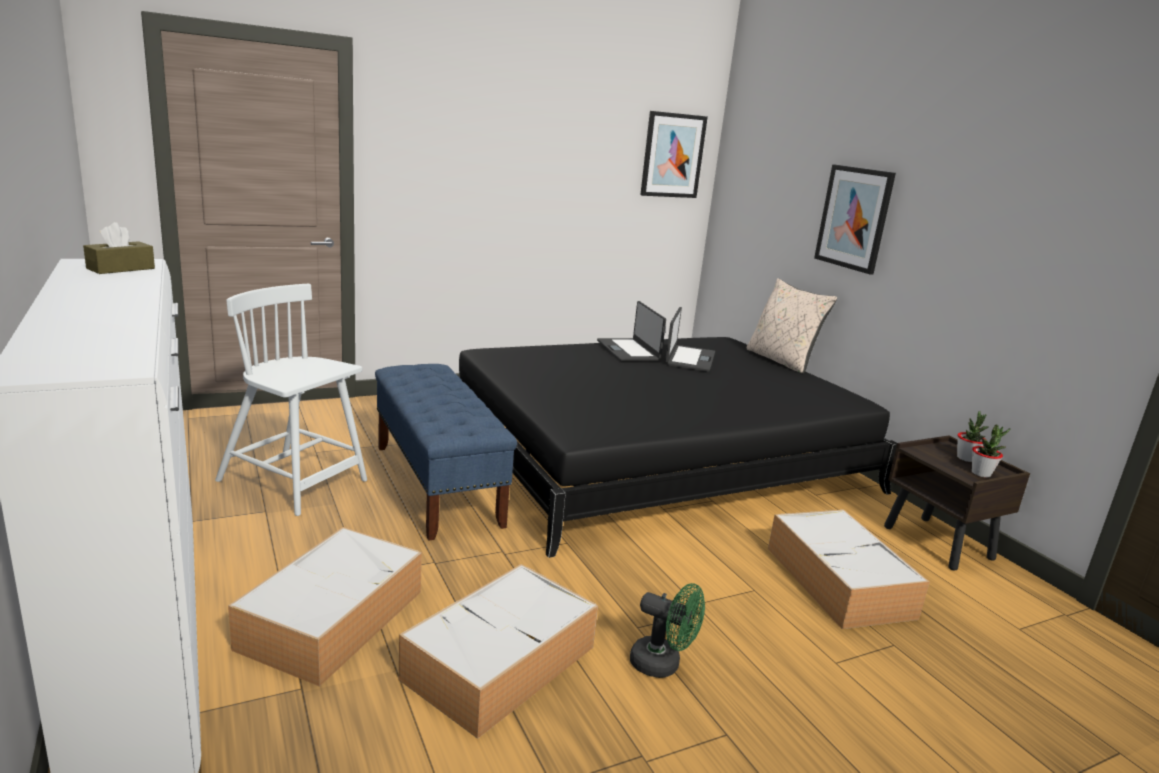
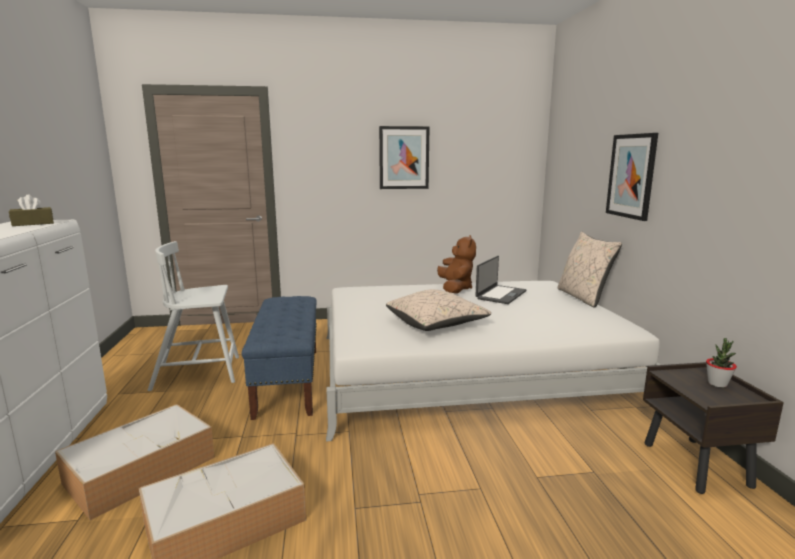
camera: 20 degrees right, 5 degrees down
(294, 482) = (199, 373): white chair -> white chair turned 60 degrees counterclockwise
(629, 350) = (455, 289): laptop -> brown plush toy
(646, 401) = (436, 324): none -> beige pillow
(656, 455) = (467, 369): black bed -> white bed
(663, 665) = (352, 545): green fan -> none
(672, 155) = (508, 147): picture -> picture (404, 158)
(840, 583) = (569, 492): storage box -> none
(981, 473) = (725, 399): potted plant -> none

